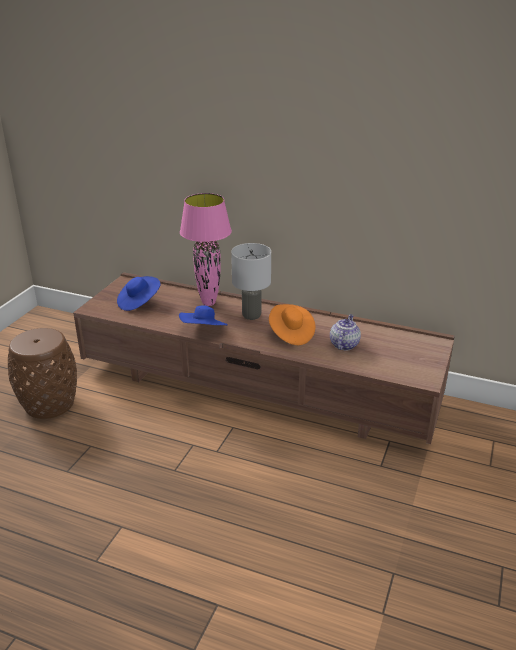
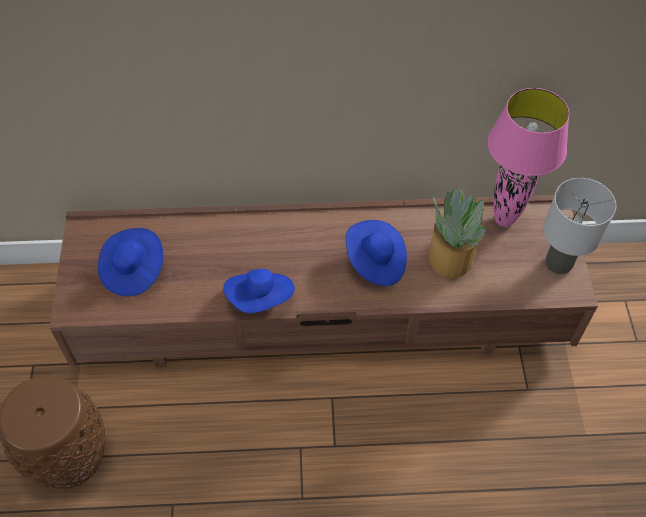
camera: 25 degrees left, 25 degrees up
(208, 303) = (232, 237): pink table lamp -> pink table lamp (504, 220)
(252, 315) = (305, 242): white table lamp -> white table lamp (558, 263)
(291, 334) = (375, 262): orange hat -> blue hat
(344, 344) = (450, 258): teapot -> potted plant

